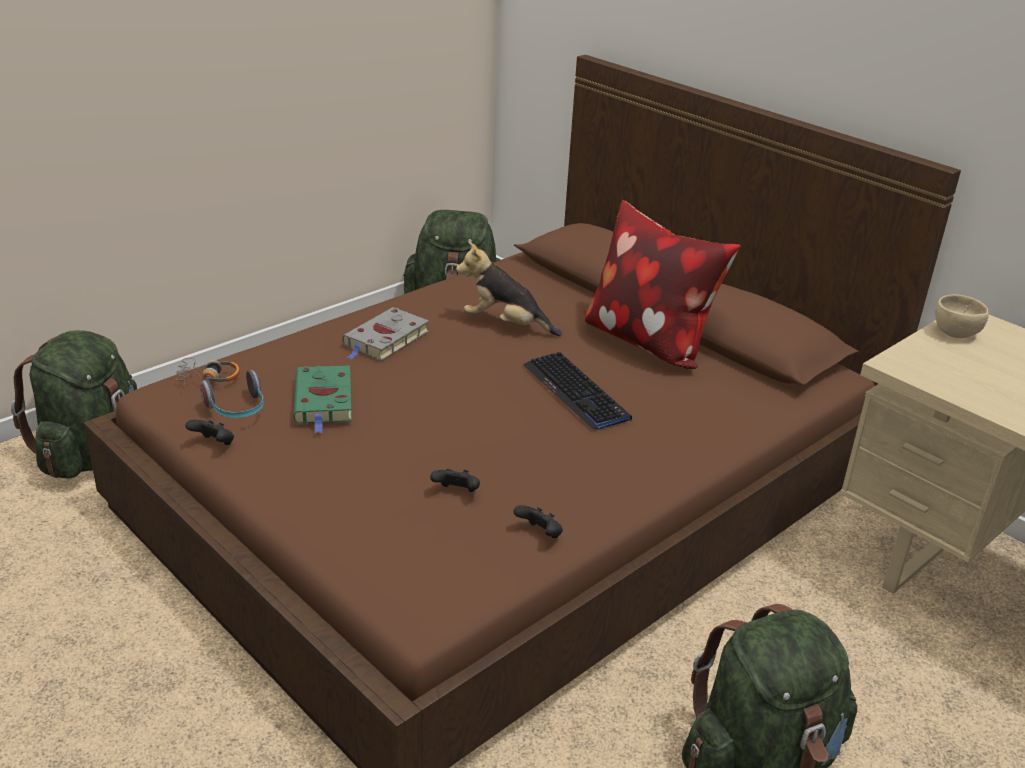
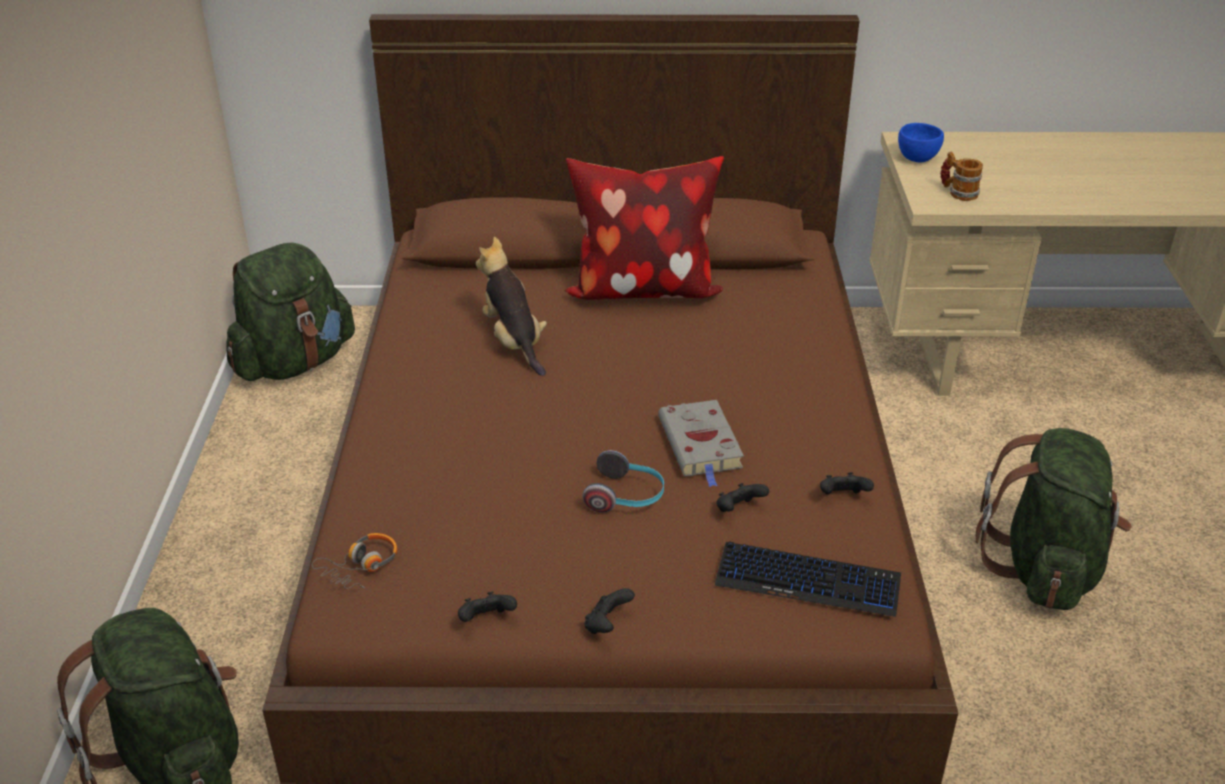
camera: 45 degrees left, 5 degrees up
(237, 410) = (450, 575): headphones -> headphones (626, 497)
(263, 492) = (607, 625): none -> black game controller
(324, 401) = (508, 512): green book -> none
(385, 340) = (445, 421): grey book -> grey book (701, 446)
(505, 325) = (514, 342): plush toy -> plush toy turned 90 degrees clockwise
(576, 392) = (671, 367): keyboard -> keyboard (808, 581)
(941, 370) = (958, 192): none -> mug
(956, 334) = (919, 158): beige bowl -> blue bowl

